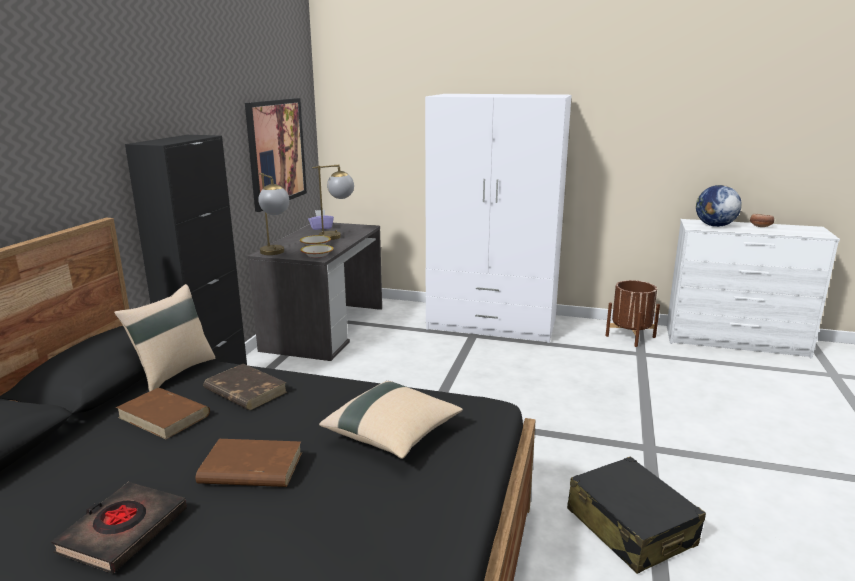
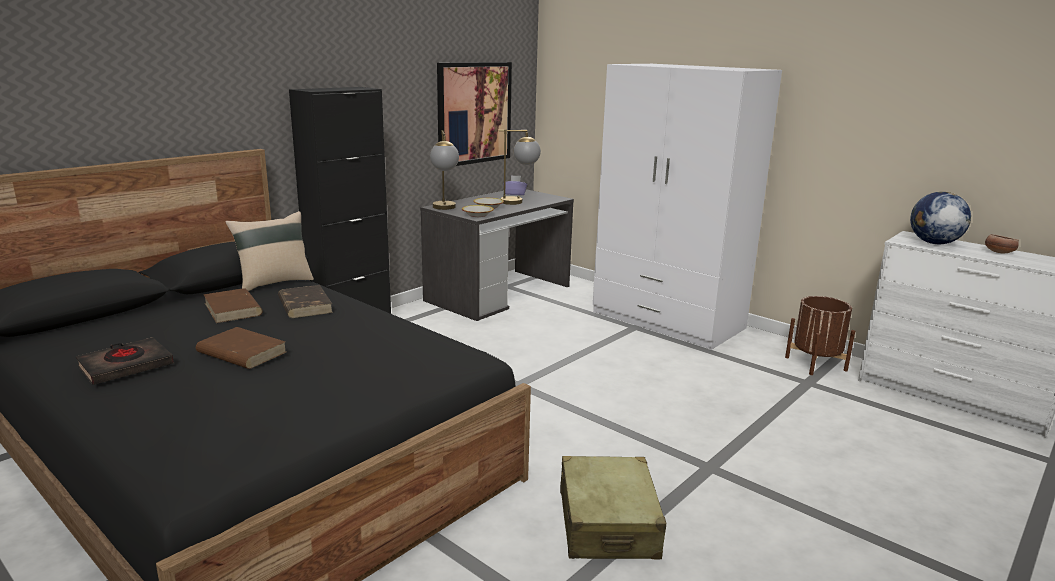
camera: 25 degrees right, 0 degrees up
(393, 435) = (369, 359): beige pillow -> none
(630, 527) = (607, 523): black suitcase -> beige suitcase

